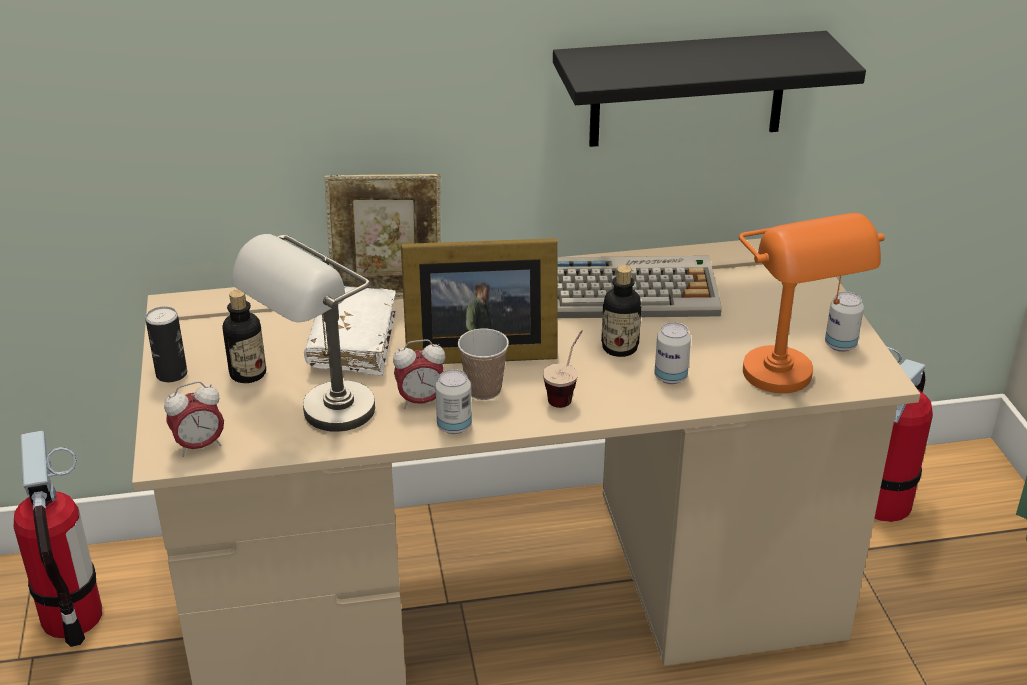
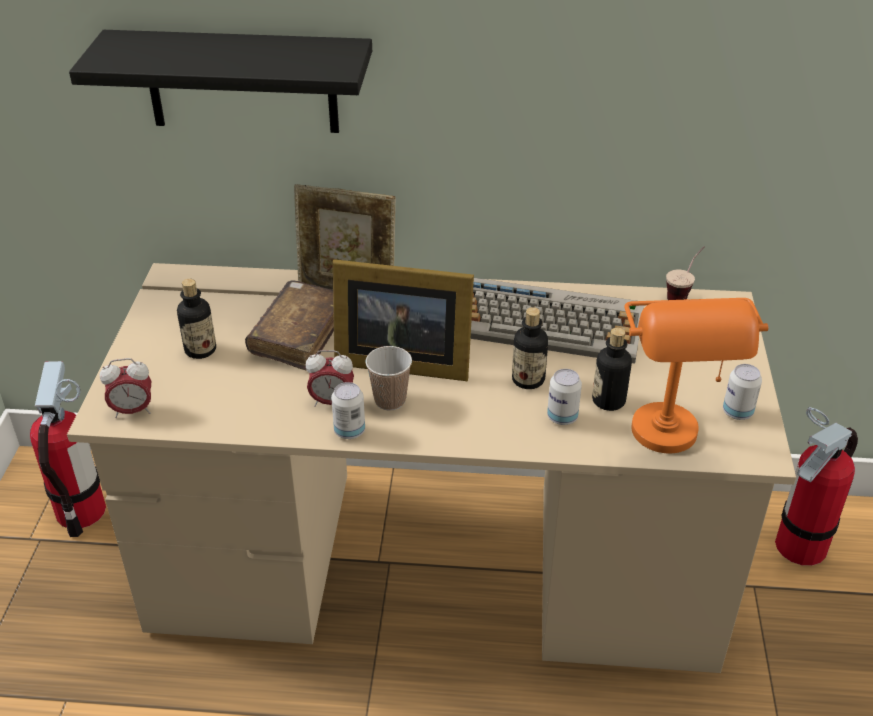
camera: 15 degrees right, 5 degrees up
(171, 374) = (140, 339): can -> none
(321, 422) = (240, 406): grey table lamp -> none
(353, 343) = (298, 335): white book -> brown book
(566, 393) = (460, 417): cup -> cup (683, 295)
(687, 89) = (644, 144): black shelf -> black shelf (242, 82)
(710, 354) = (608, 400): none -> bottle

